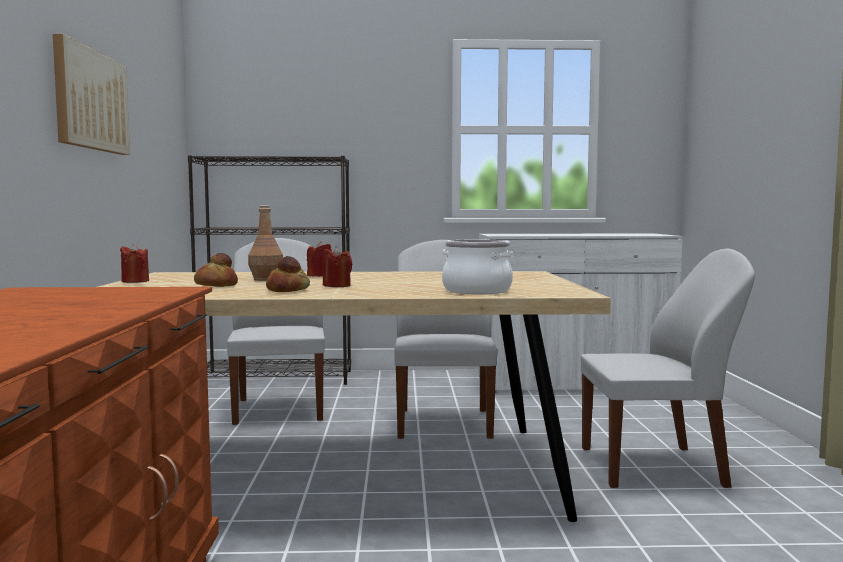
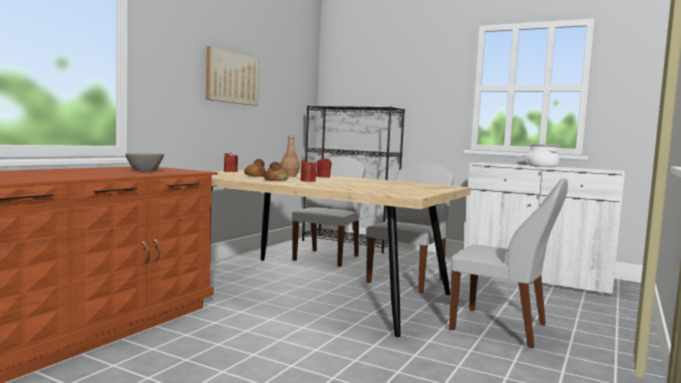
camera: 30 degrees right, 0 degrees up
(77, 301) = (144, 171): none -> grey bowl
(476, 291) = (363, 189): cooking pot -> cooking pot (542, 166)

